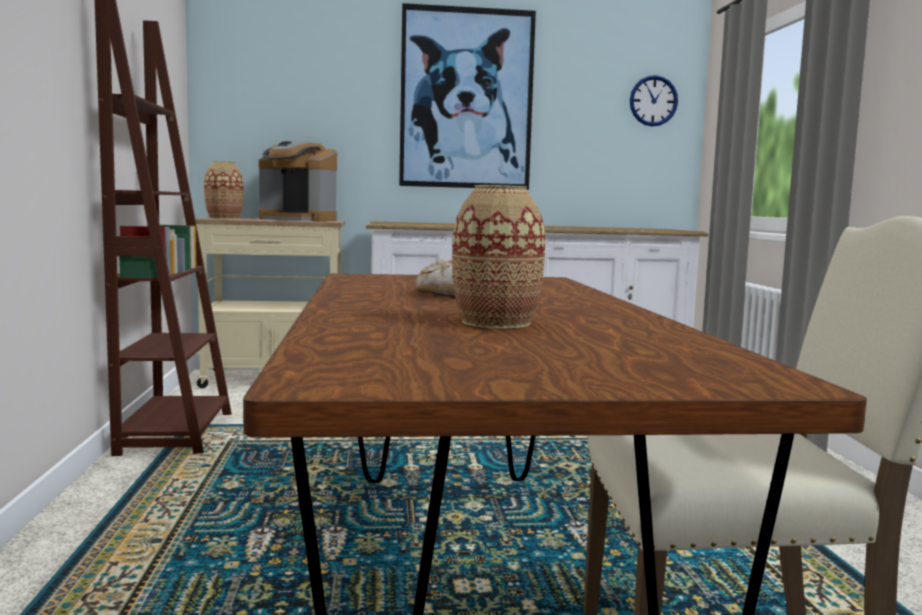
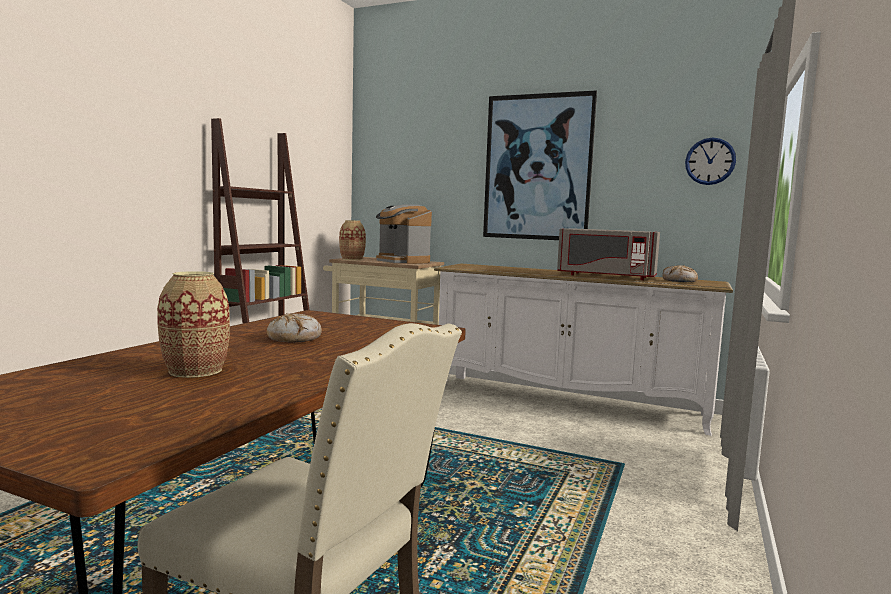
camera: 30 degrees right, 0 degrees up
(571, 227) = (605, 276): none -> grey microwave
(645, 228) = (679, 281): none -> bread

